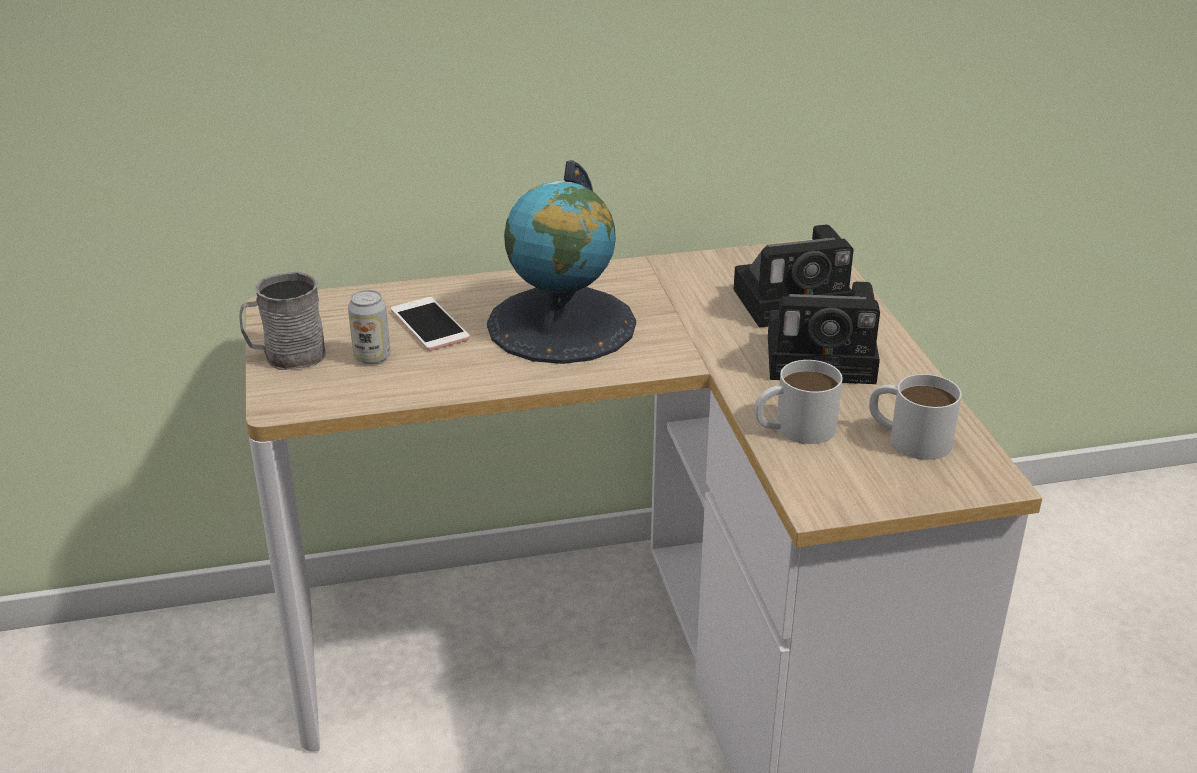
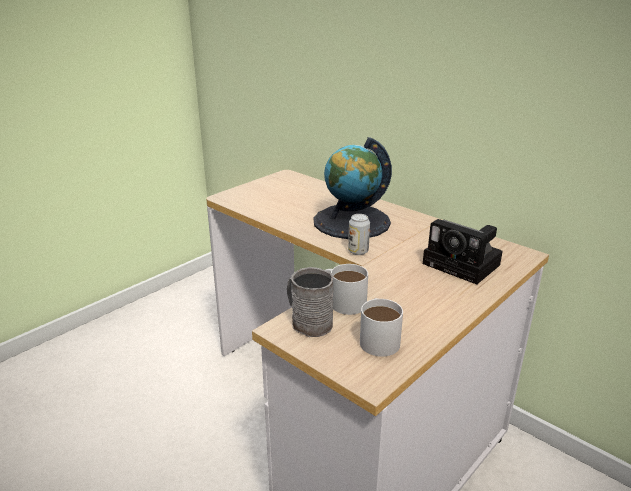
camera: 55 degrees right, 5 degrees down
(286, 356) = (256, 187): grey mug -> grey mug (308, 322)
(372, 357) = (275, 199): can -> can (358, 251)
(429, 325) = (312, 200): phone -> none
(826, 358) = (421, 290): camera -> none

